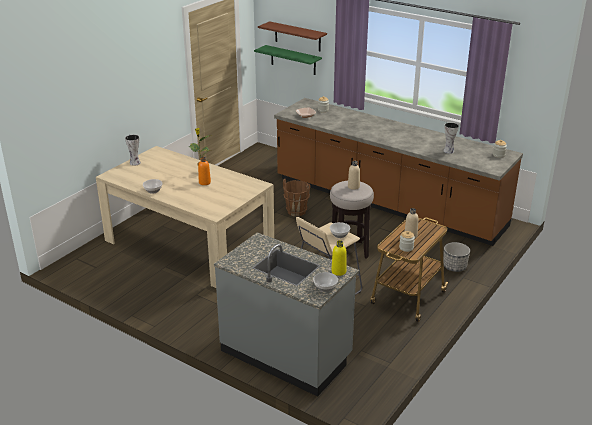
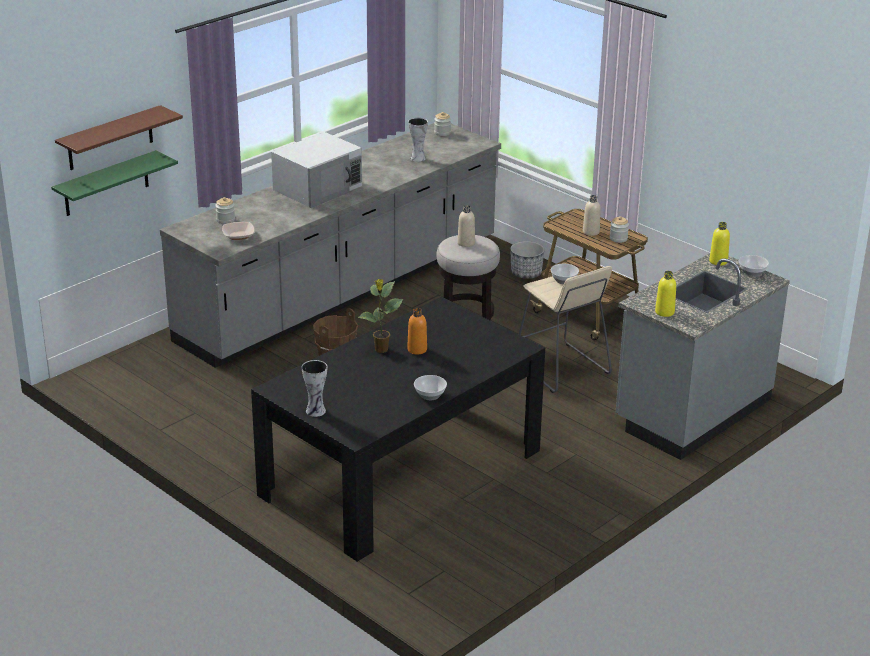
camera: 80 degrees left, 0 degrees up
(189, 244) = (401, 472): beige dining table -> black dining table
(247, 250) = (664, 312): none -> yellow bottle
(381, 127) = (318, 188): none -> white microwave
(387, 202) = (342, 291): brown counter -> grey counter

